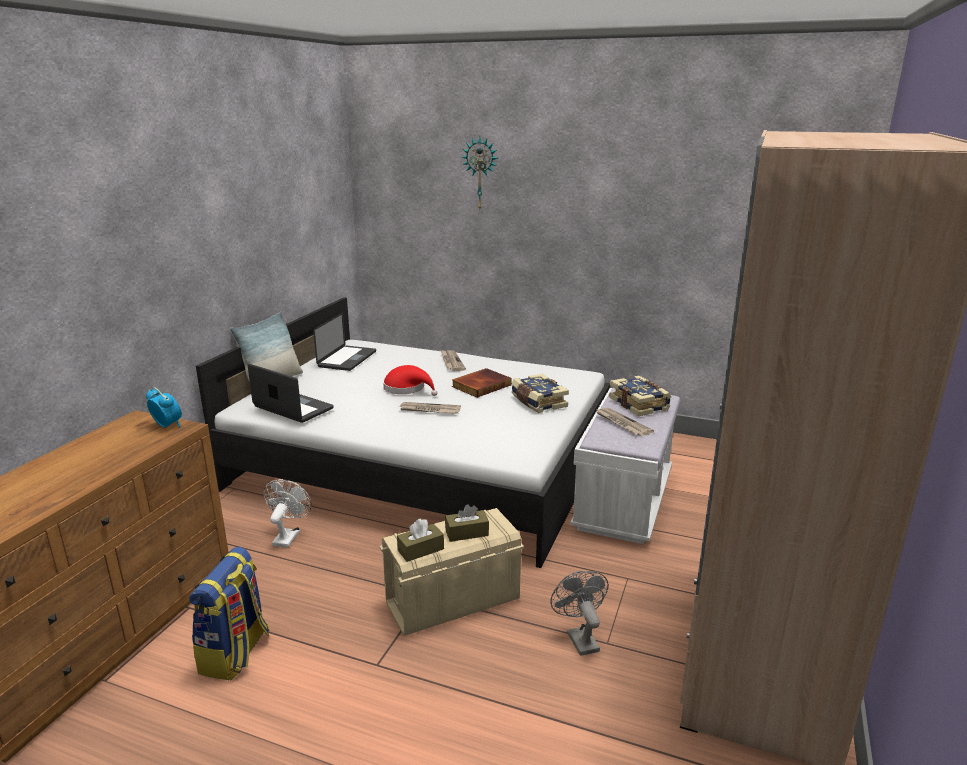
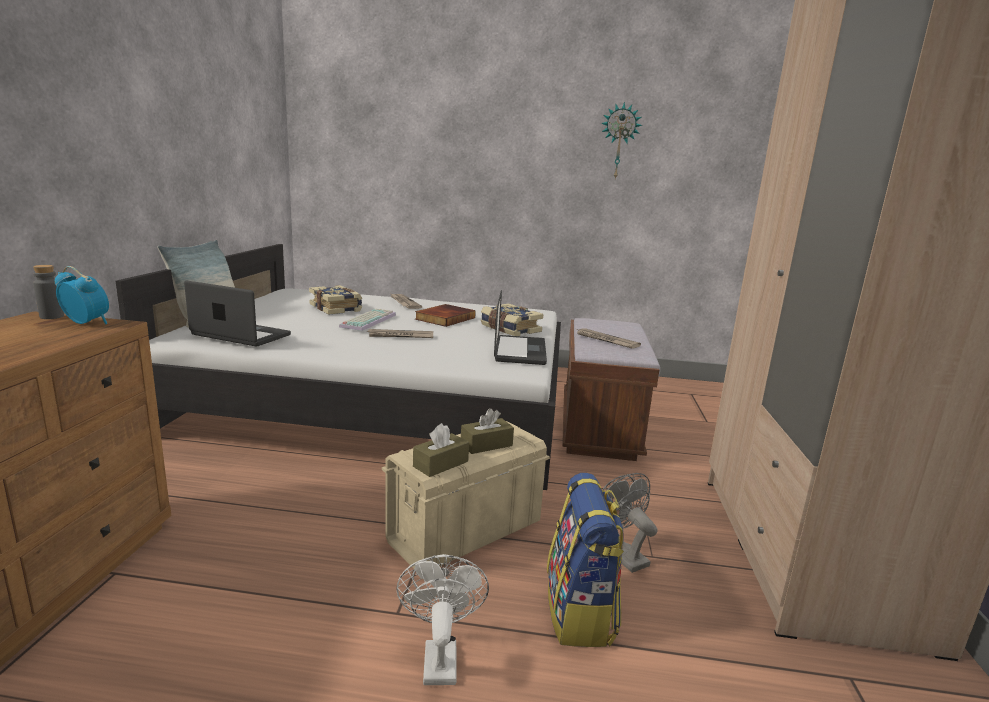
camera: 15 degrees left, 5 degrees down
(146, 417) = (52, 317): none -> grey bottle
(235, 653) = (195, 624): backpack -> backpack (580, 613)
(288, 536) = (241, 480): white fan -> white fan (439, 656)
(347, 359) = (289, 300): laptop -> laptop (520, 351)
(407, 388) = (368, 320): red hat -> keyboard
(480, 173) = (428, 118): wall clock -> wall clock (619, 141)
(623, 501) = (598, 426): white bench -> brown bench
(639, 404) = (610, 327): book -> book (336, 308)

